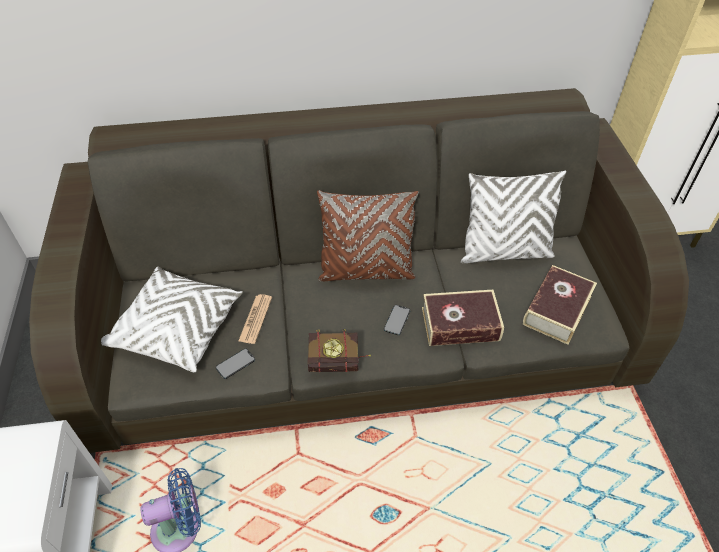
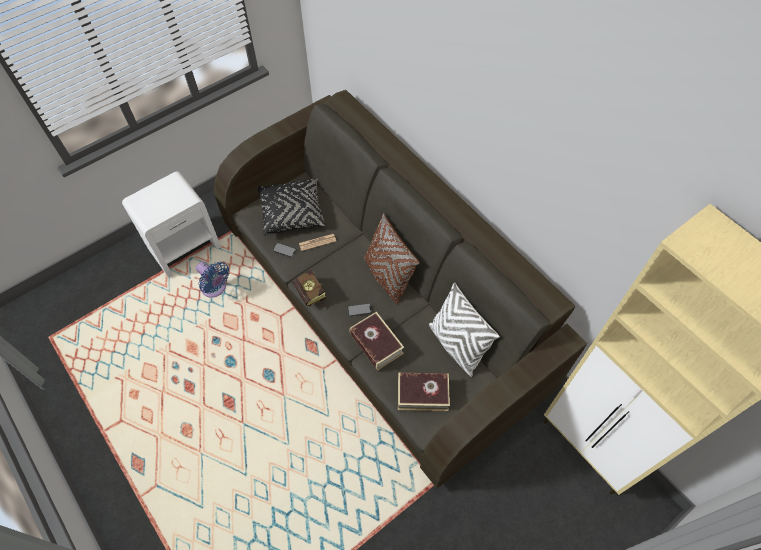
camera: 60 degrees right, 10 degrees up
(177, 328) = (292, 212): white pillow -> black pillow

